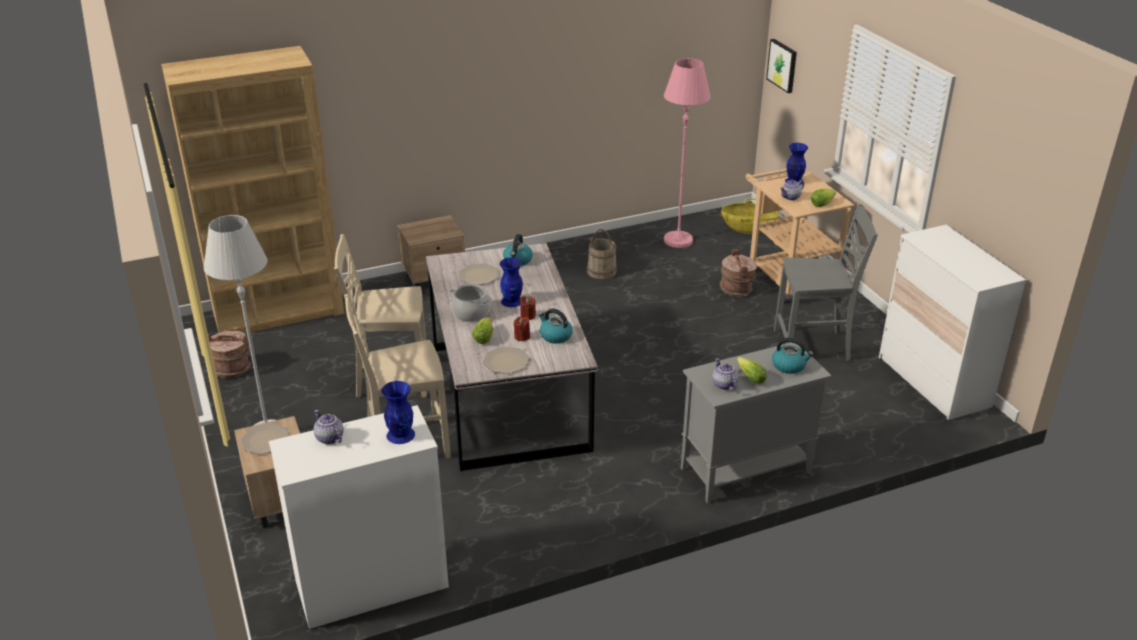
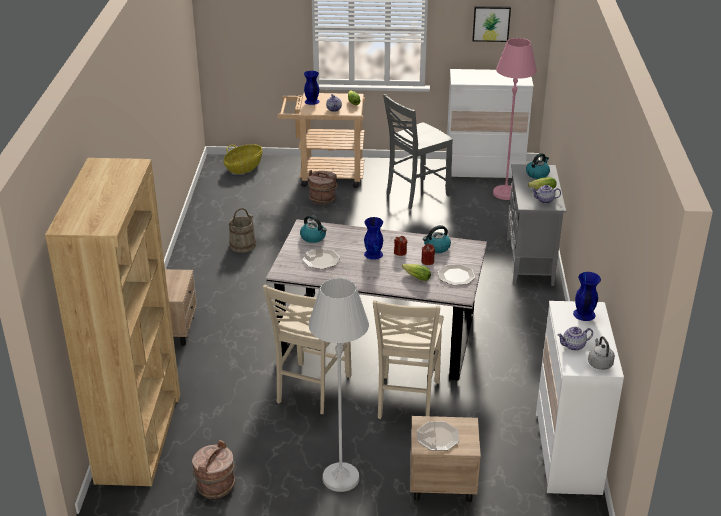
camera: 65 degrees left, 0 degrees up
(302, 463) = (599, 363): none -> grey kettle
(470, 313) = (376, 276): cooking pot -> none
(678, 240) = (231, 200): pink floor lamp -> pink floor lamp (505, 193)
(783, 65) = (224, 29): picture -> picture (491, 23)
(813, 346) = (416, 194): grey chair -> grey chair turned 150 degrees counterclockwise

